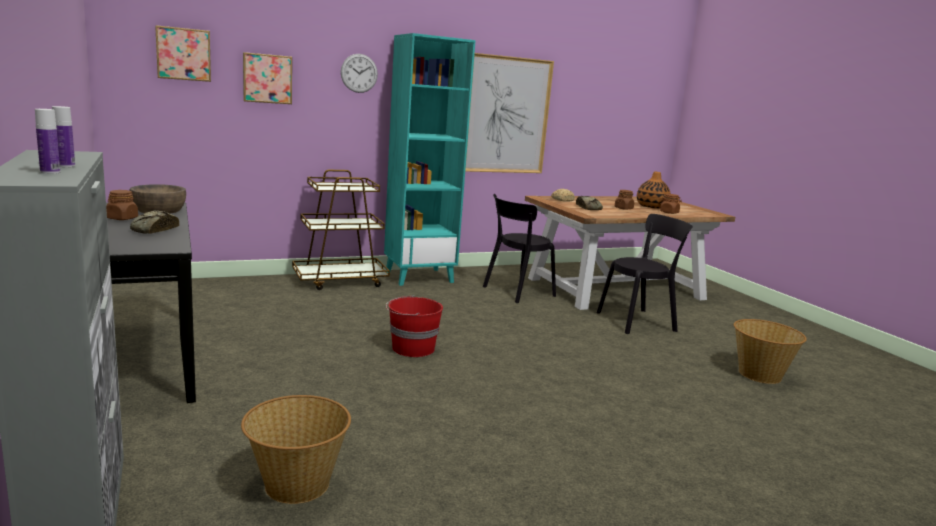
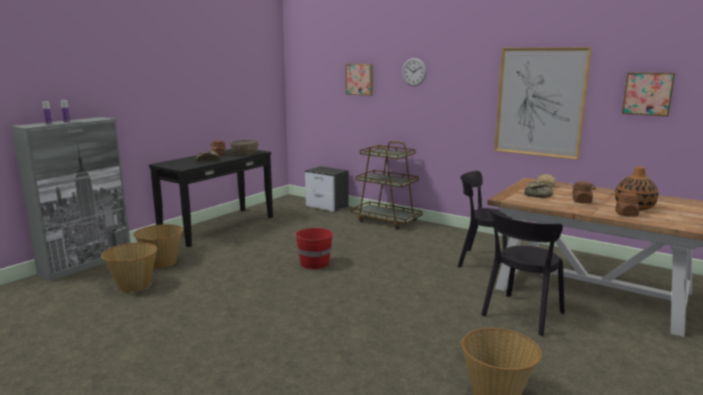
camera: 60 degrees right, 0 degrees up
(183, 54) = (320, 67): picture -> picture (648, 93)
(222, 283) = (327, 206): none -> nightstand
(227, 439) = (162, 262): none -> basket
(419, 277) = (441, 232): turquoise bookcase -> none
(639, 321) = (521, 315): black chair -> black chair turned 90 degrees clockwise

